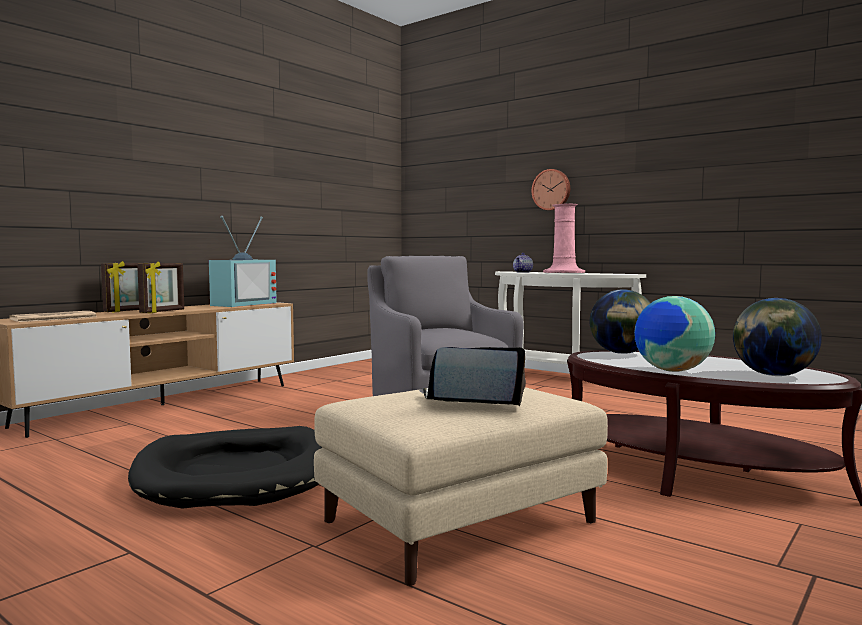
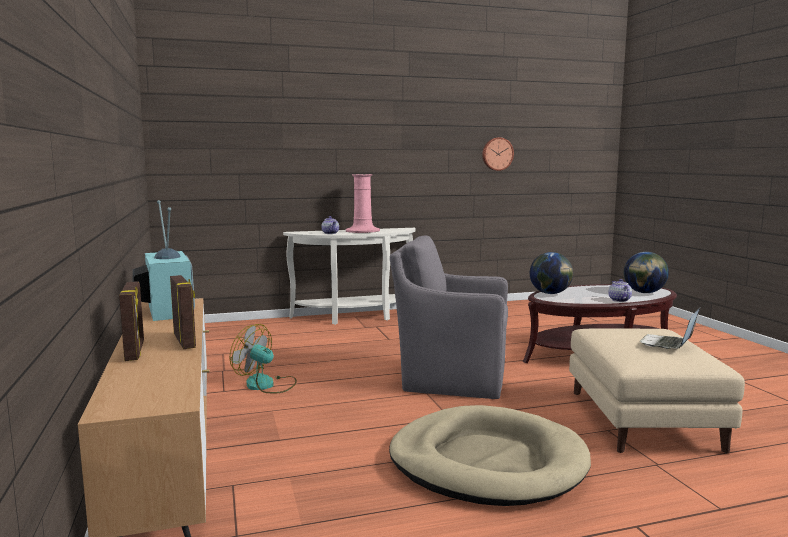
camera: 55 degrees left, 5 degrees up
(53, 318) = (153, 386): newspaper -> none
(237, 475) = (487, 462): black dog bed -> beige dog bed
(324, 393) = (266, 385): none -> fan
(551, 190) = (332, 158): wall clock -> wall clock (497, 154)
(672, 371) = (618, 300): globe -> teapot

